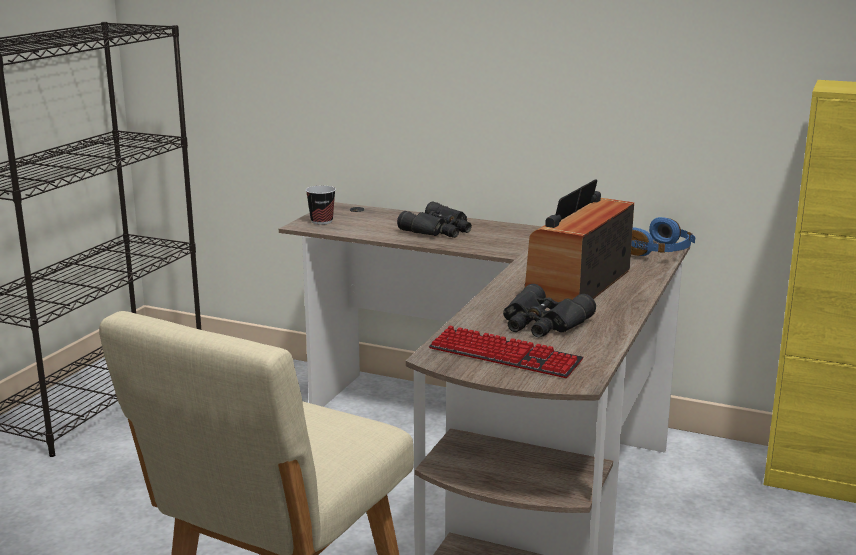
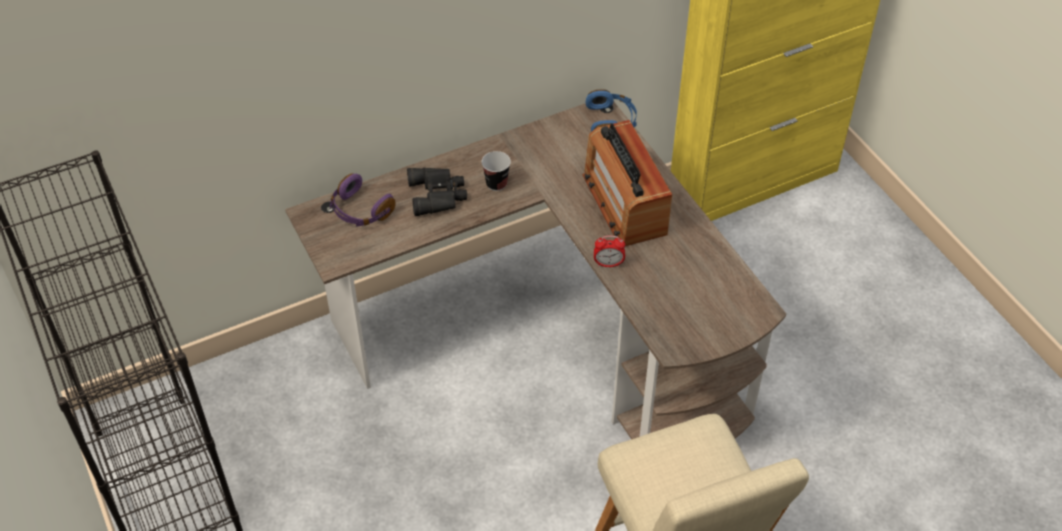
camera: 50 degrees left, 30 degrees up
(321, 221) = (337, 246): cup -> cup (496, 184)
(371, 216) = (360, 211): none -> purple headphones
(490, 300) = (608, 264): none -> alarm clock
(504, 356) = (701, 317): keyboard -> none
(543, 323) = (670, 266): black binoculars -> none

